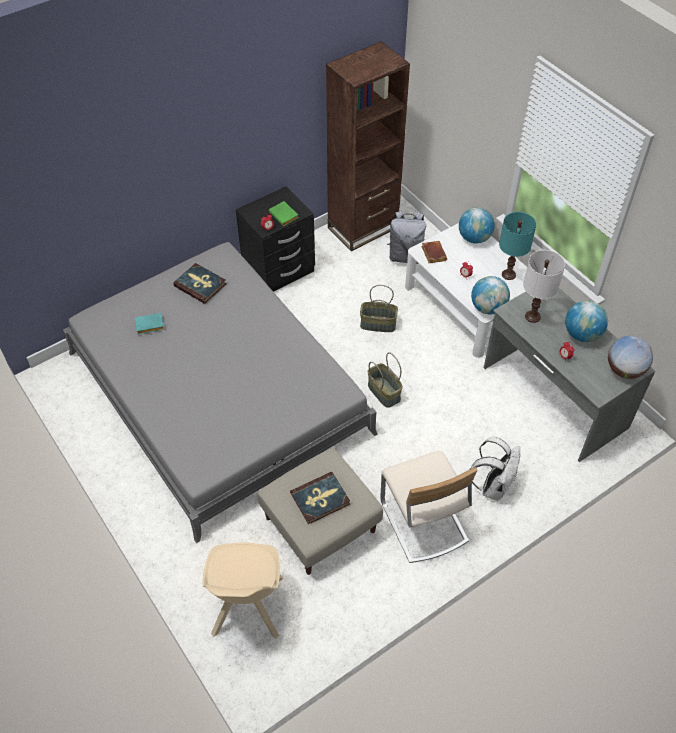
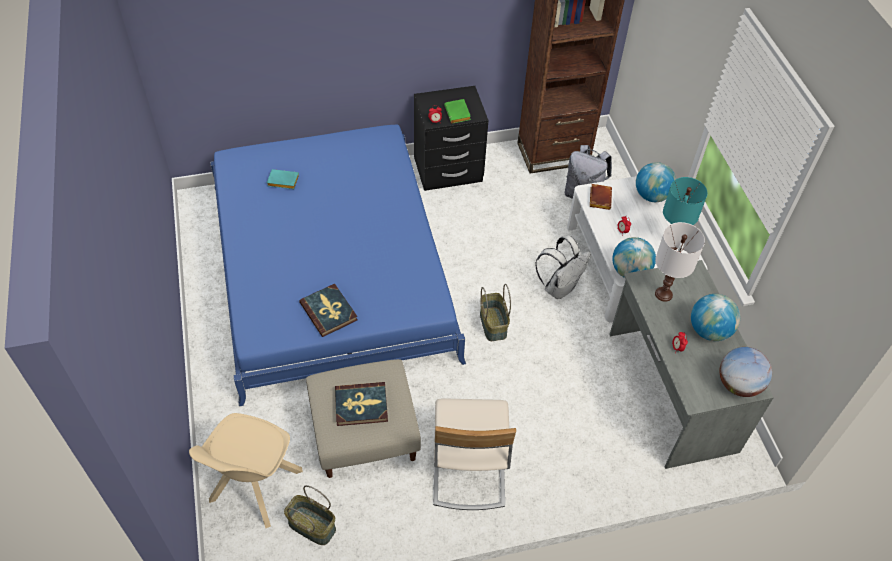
camera: 20 degrees right, 0 degrees up
(200, 285) = (349, 157): book -> book (329, 311)
(218, 392) = (331, 269): grey bed -> blue bed
(377, 324) = (520, 254): basket -> basket (311, 526)
(493, 486) = (559, 459): white backpack -> white backpack (559, 287)

